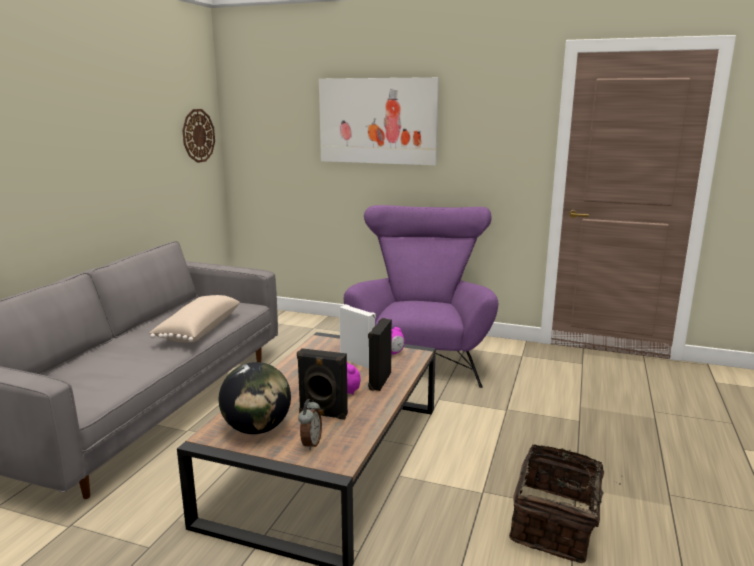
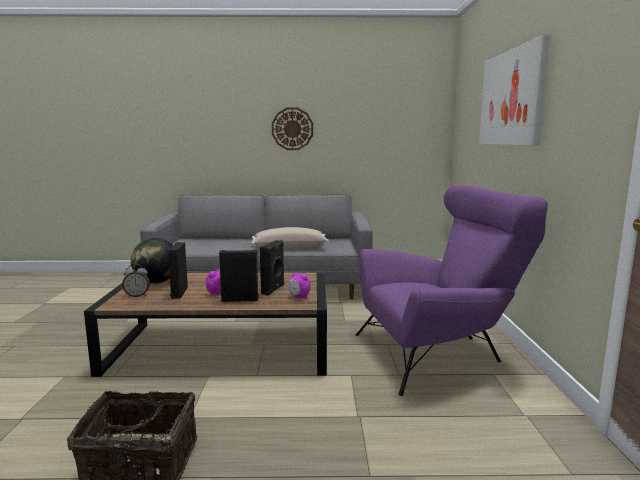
camera: 70 degrees right, 5 degrees down
(198, 135) = (419, 123): wall clock -> wall clock (292, 129)
(358, 361) = (273, 290): white speaker -> black speaker

